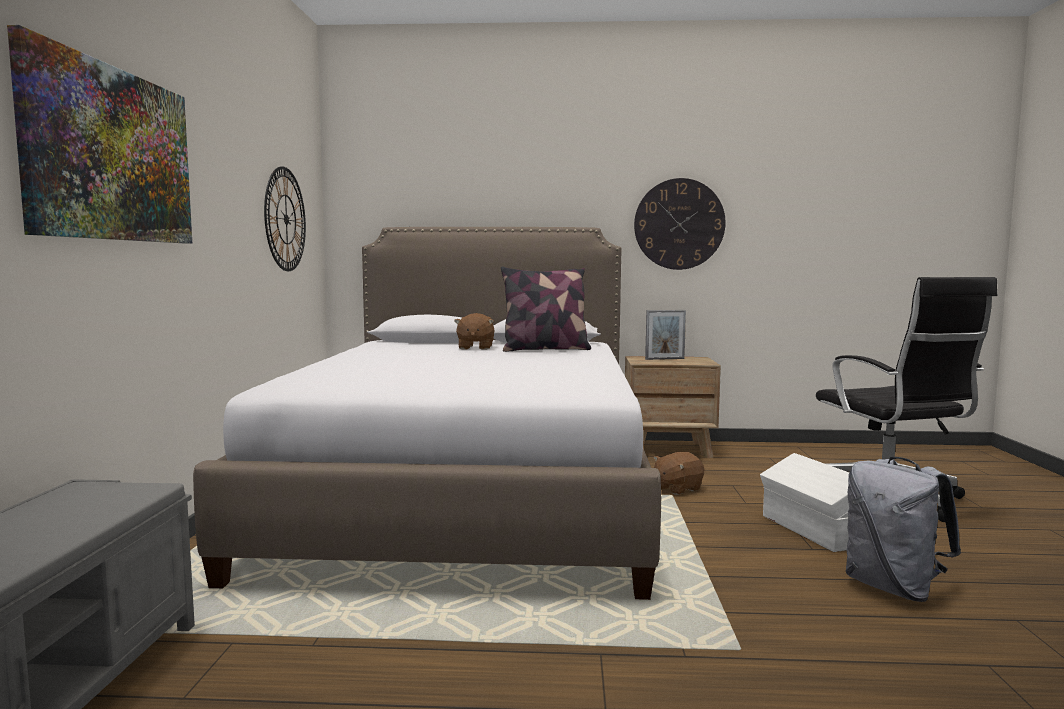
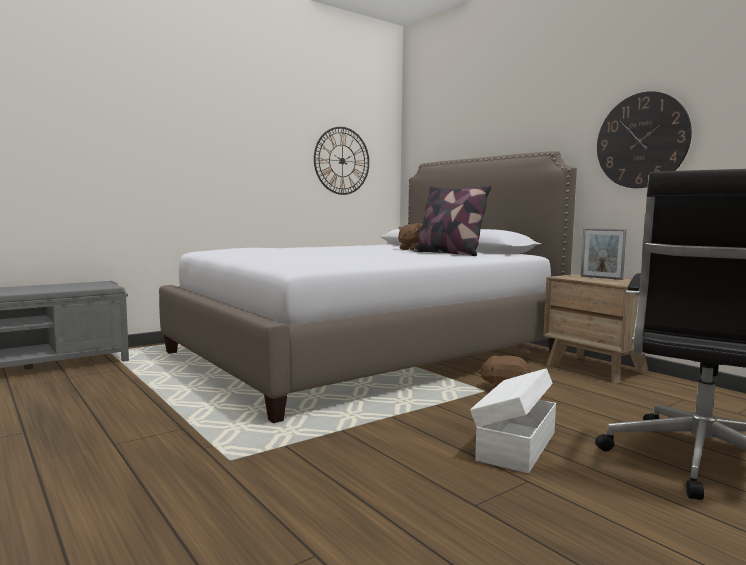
camera: 50 degrees right, 0 degrees up
(112, 154) = (160, 128): picture -> none
(893, 588) = (432, 495): grey backpack -> none

